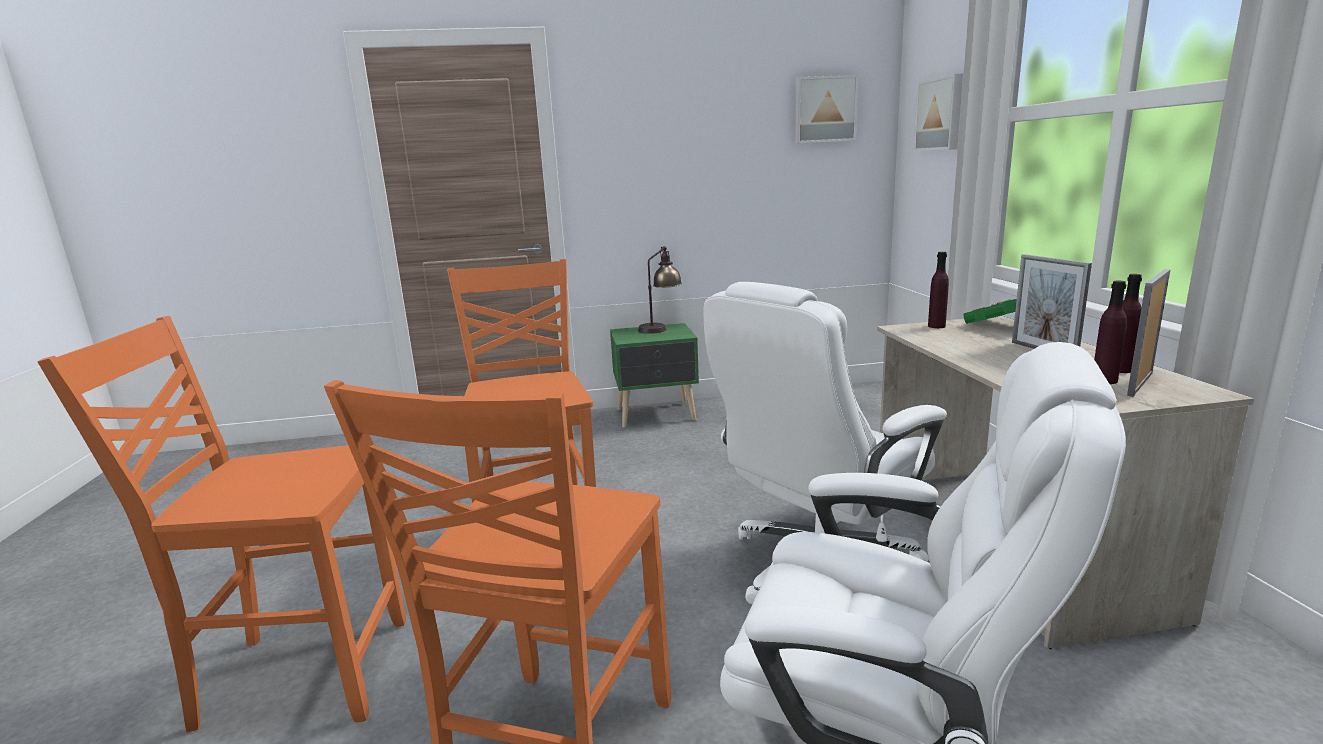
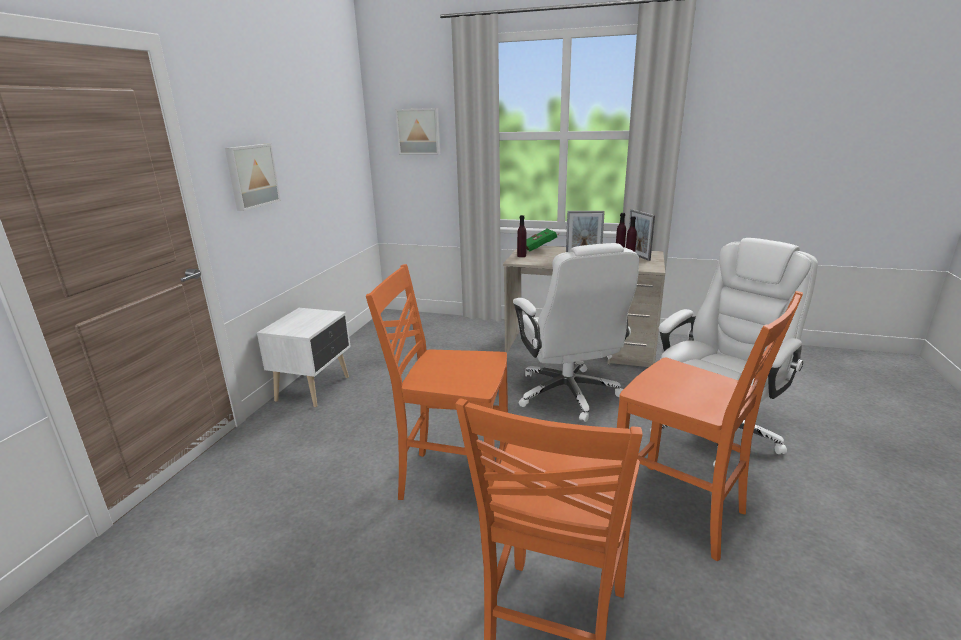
camera: 65 degrees left, 5 degrees up
(657, 415) = (315, 388): green nightstand -> white nightstand
(660, 328) = (295, 316): table lamp -> none
(824, 110) = (339, 125): picture -> picture (251, 176)

